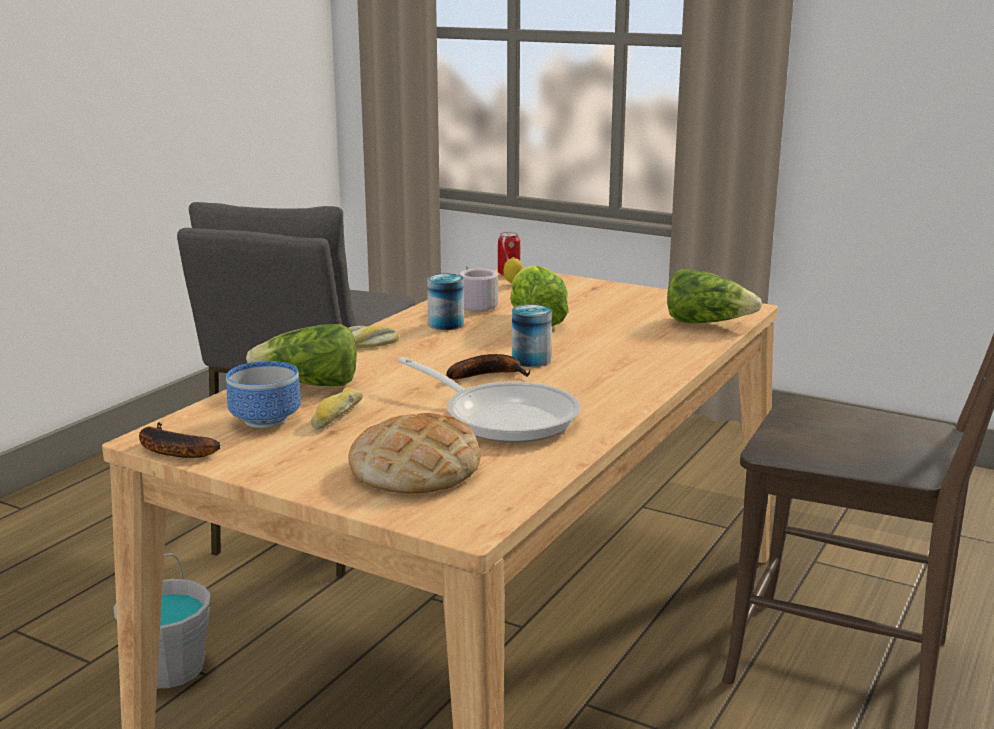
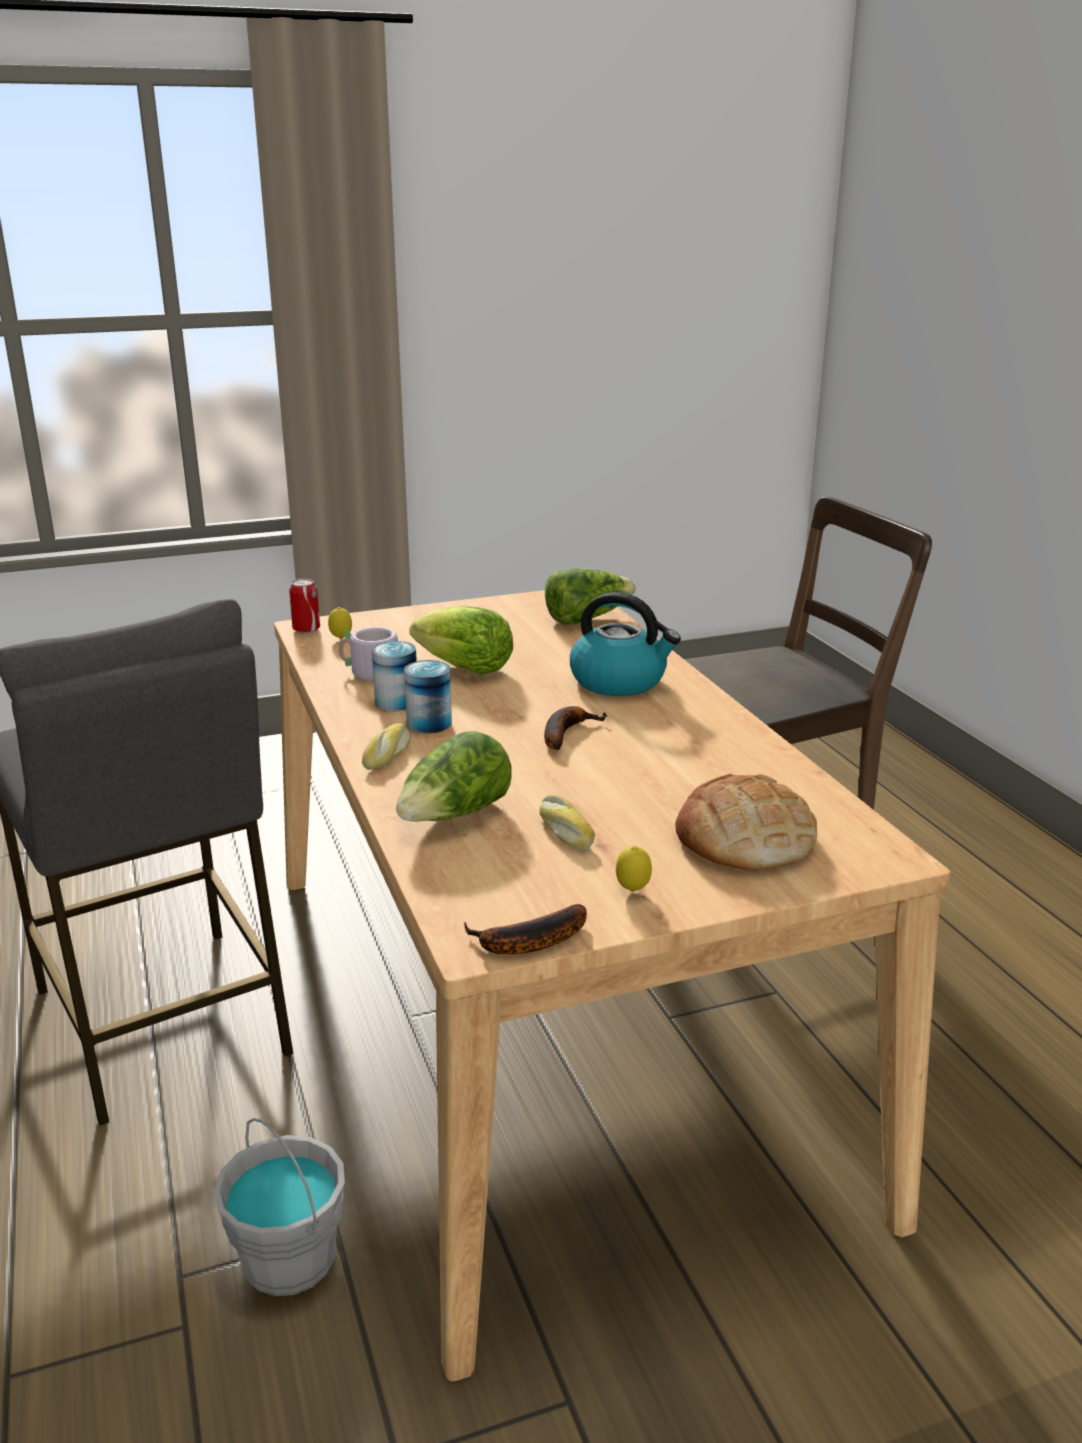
camera: 50 degrees left, 5 degrees up
(267, 421) = (522, 867): bowl -> none
(280, 458) = (632, 891): none -> lemon
(503, 417) = (676, 763): frying pan -> none
(531, 360) = (559, 705): can -> can (429, 723)
(612, 363) = (620, 681): none -> kettle

